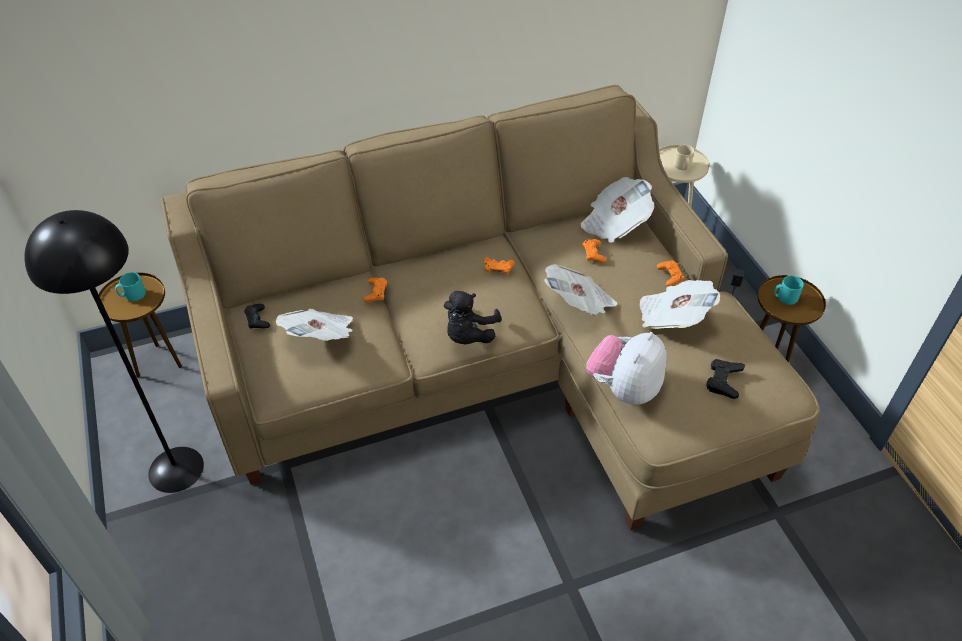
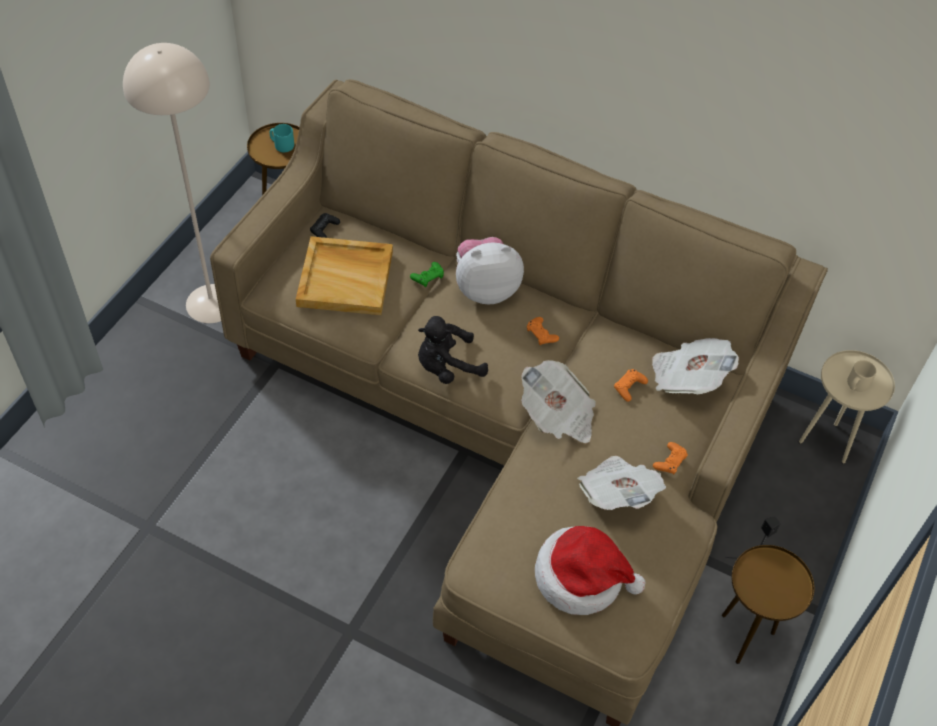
camera: 45 degrees right, 5 degrees up
(176, 468) = (212, 303): black floor lamp -> beige floor lamp
(321, 337) = (346, 278): newspaper -> beige tray
(376, 292) = (428, 277): orange game controller -> green game controller
(624, 388) = (500, 509): plush toy -> plush toy (485, 288)
(723, 380) = (581, 577): black game controller -> hat
(784, 298) = (770, 576): turquoise mug -> none

